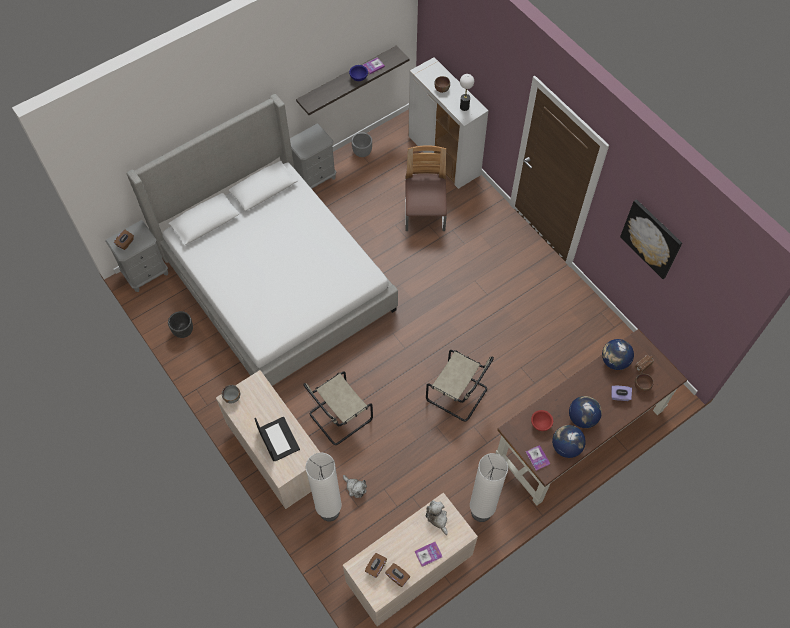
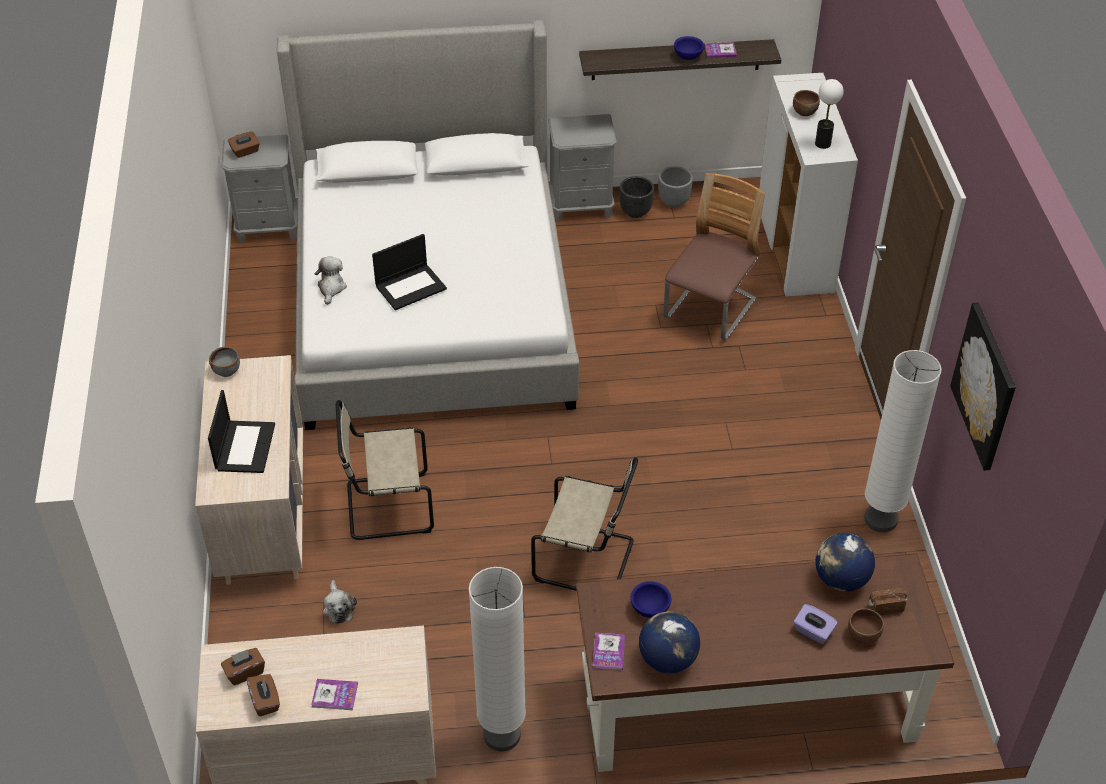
camera: 30 degrees right, 15 degrees down
(183, 331) = (261, 310): black planter -> black planter (635, 211)
(287, 290) = (411, 287): none -> laptop
(329, 511) = (278, 619): white floor lamp -> white floor lamp (880, 519)
(437, 518) = (387, 655): plush toy -> plush toy (331, 288)
(459, 395) = (588, 560): beige chair -> beige chair turned 45 degrees counterclockwise
(540, 424) = (649, 609): red bowl -> blue bowl
(582, 418) = (726, 632): globe -> none

